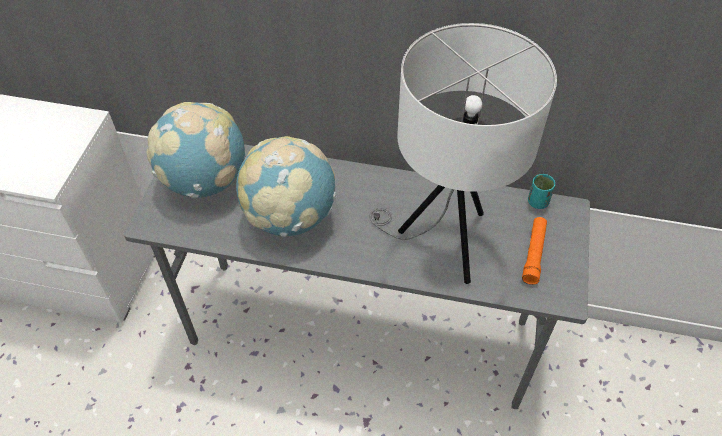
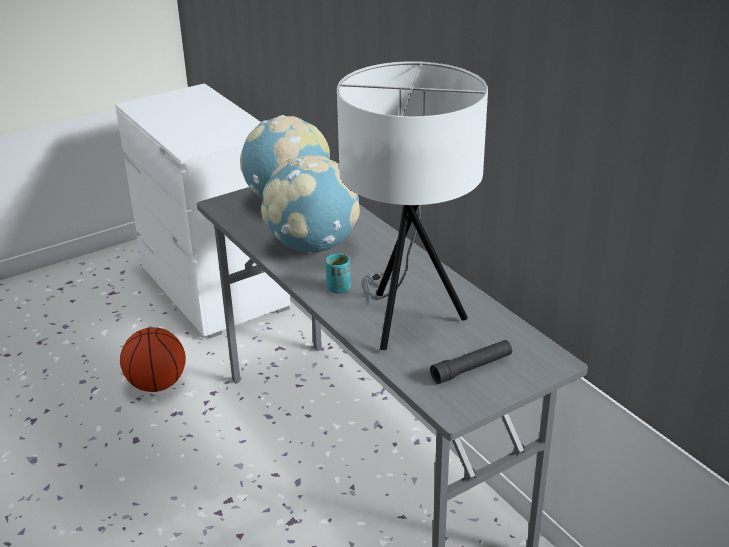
camera: 45 degrees right, 20 degrees down
(131, 395) = (157, 384): none -> basketball
(534, 254) = (472, 368): orange flashlight -> black flashlight
(537, 202) = (532, 341): turquoise cup -> turquoise cup (338, 288)

